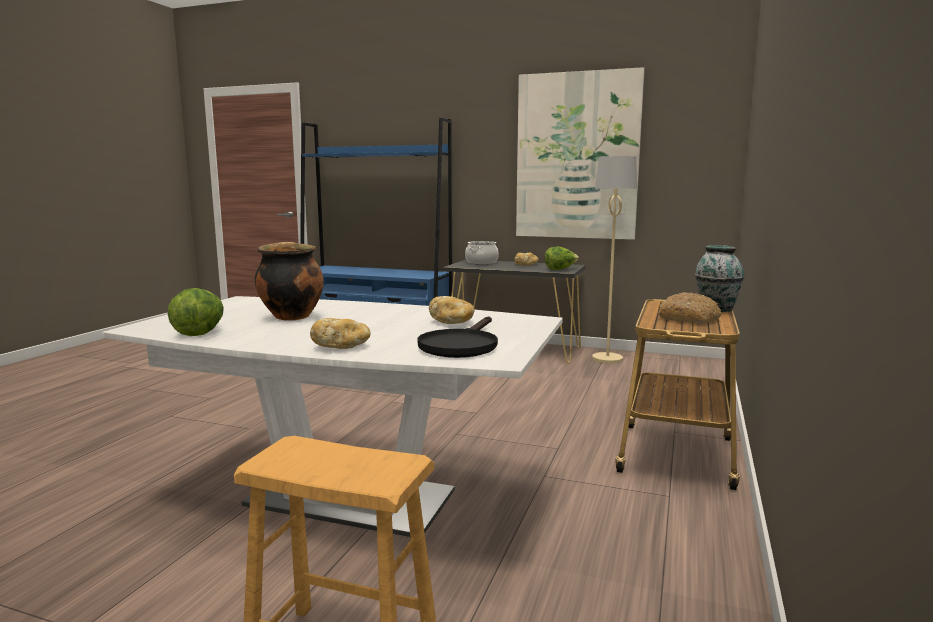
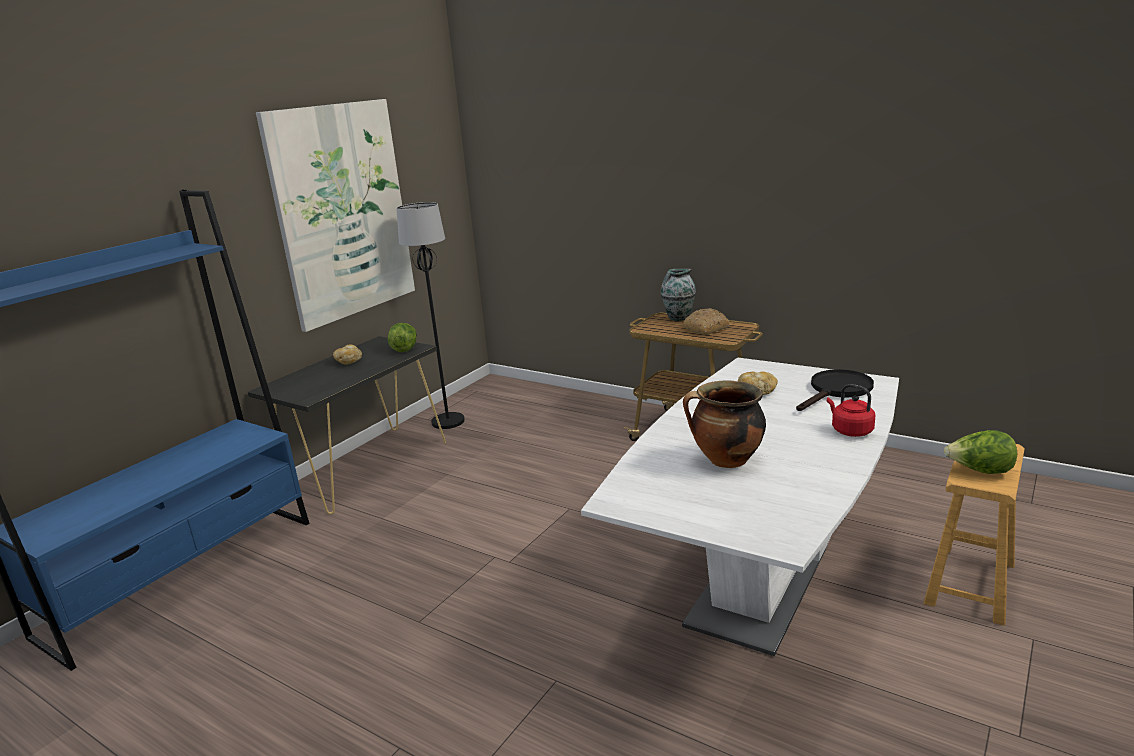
camera: 75 degrees left, 10 degrees up
(200, 333) = (805, 500): lettuce -> lettuce (979, 471)
(341, 346) = (850, 430): bread -> red kettle
(461, 345) = (837, 391): black frying pan -> black frying pan turned 75 degrees counterclockwise
(482, 263) = (298, 383): cooking pot -> none
(607, 359) = (448, 421): beige floor lamp -> black floor lamp

